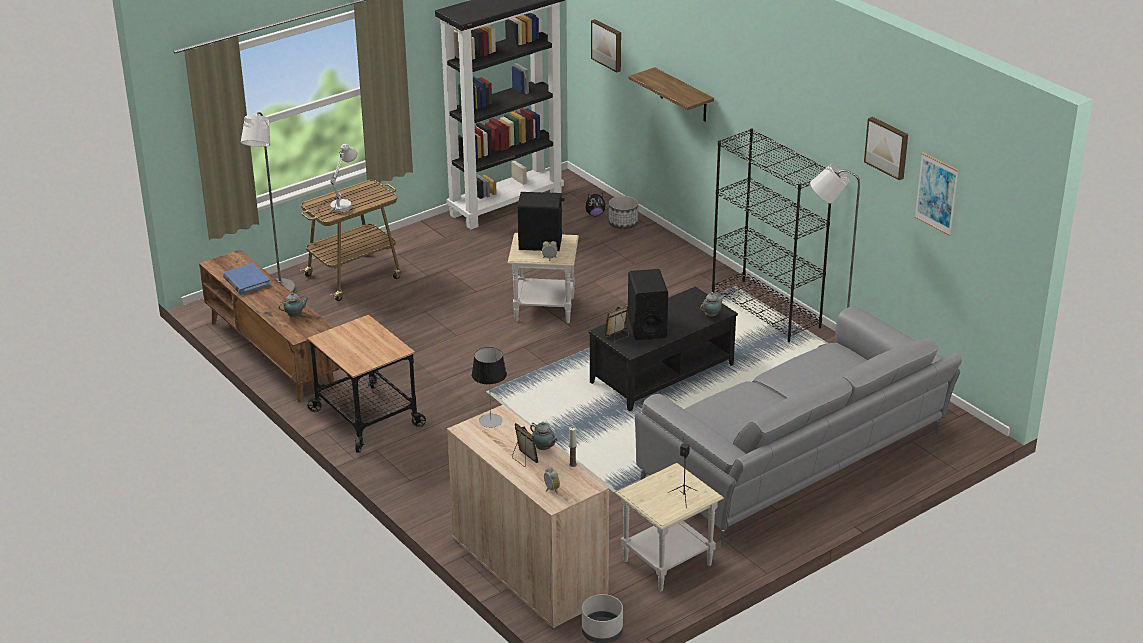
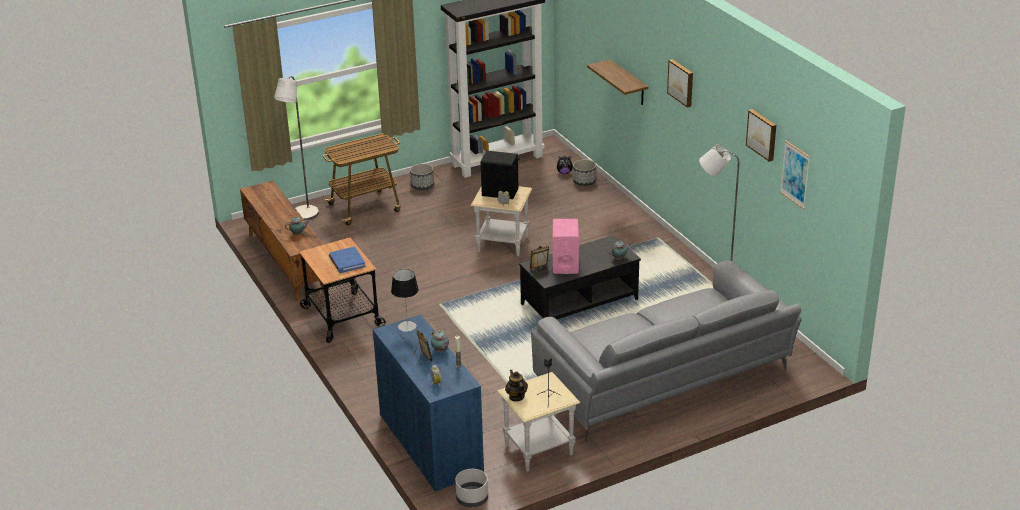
camera: 10 degrees right, 0 degrees up
(246, 281) = (270, 205): blue book -> blue book (347, 262)
(337, 205) = (351, 151): white table lamp -> none
(419, 243) = (422, 185): none -> planter
(529, 570) = (431, 445): beige cabinet -> blue cabinet
(608, 45) = (579, 39): picture -> picture (681, 82)
(642, 498) = (516, 397): none -> teapot
(647, 327) = (565, 264): black speaker -> pink speaker
(766, 310) = (677, 258): black bookcase -> none

